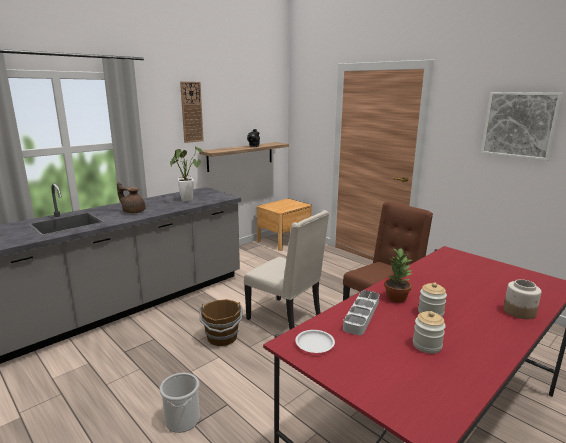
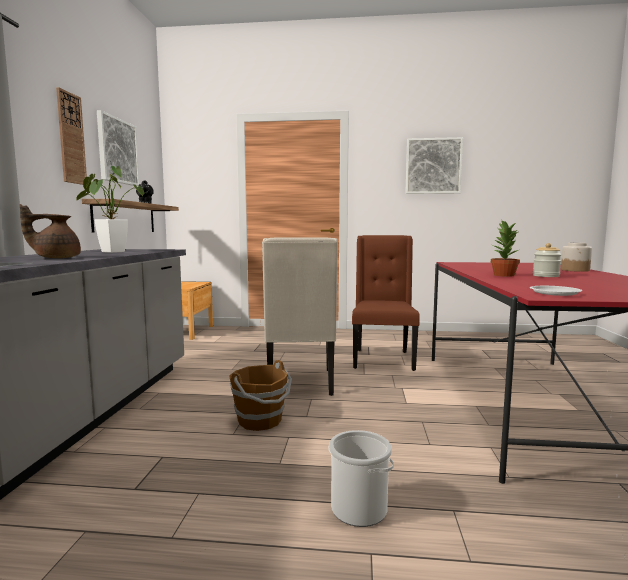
camera: 40 degrees left, 10 degrees down
(235, 109) = (117, 151): none -> picture
(286, 318) = (300, 383): beige chair -> beige chair turned 90 degrees clockwise
(361, 315) = (519, 282): grey tray -> none
(427, 345) = (600, 283): jar -> none

